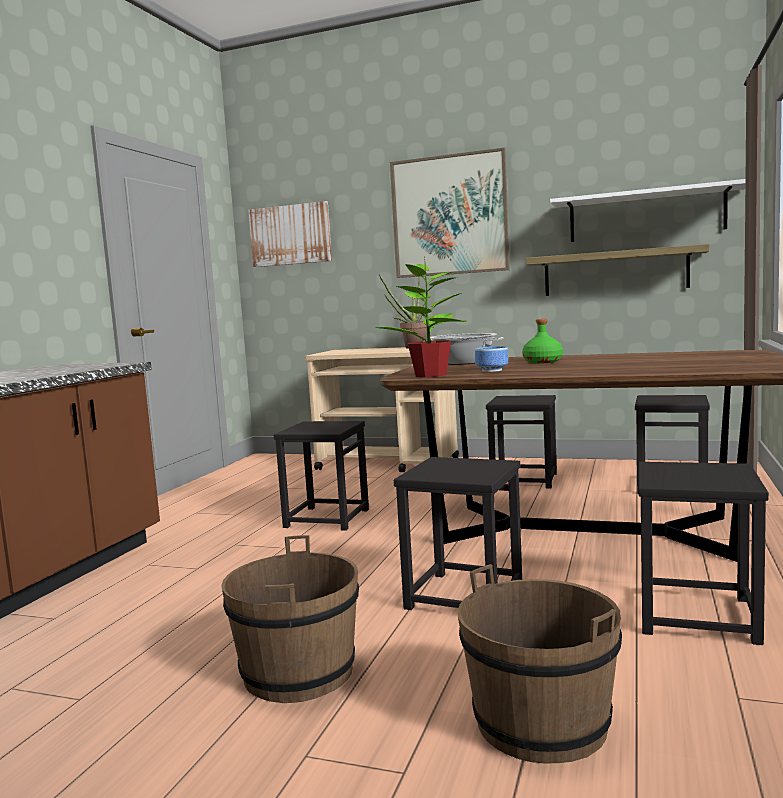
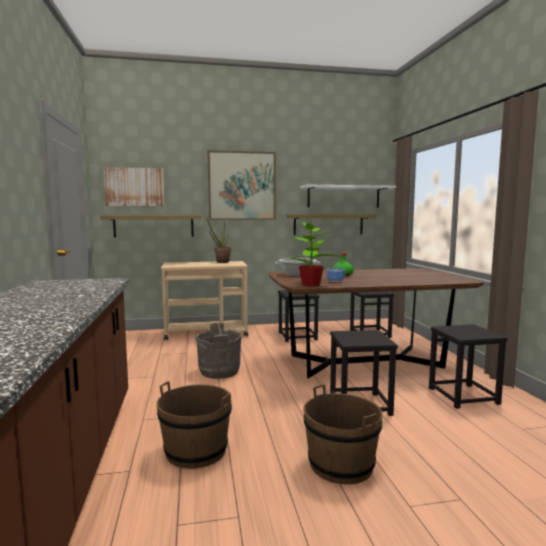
camera: 30 degrees left, 0 degrees up
(318, 293) = (154, 226): none -> shelf
(326, 518) = (219, 371): black stool -> grey bucket
(541, 723) = (477, 459): brown bucket -> brown bucket (196, 451)

